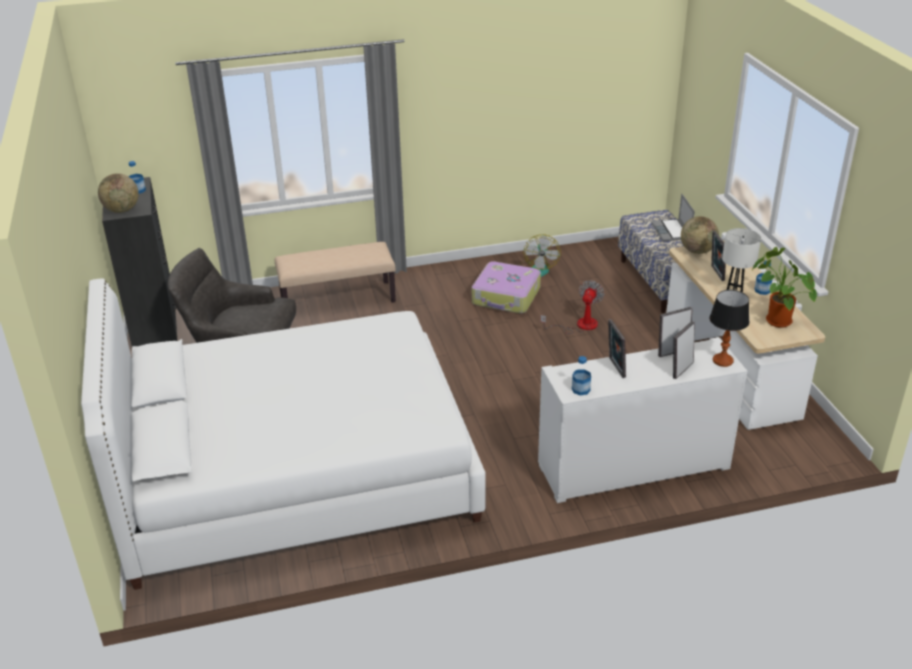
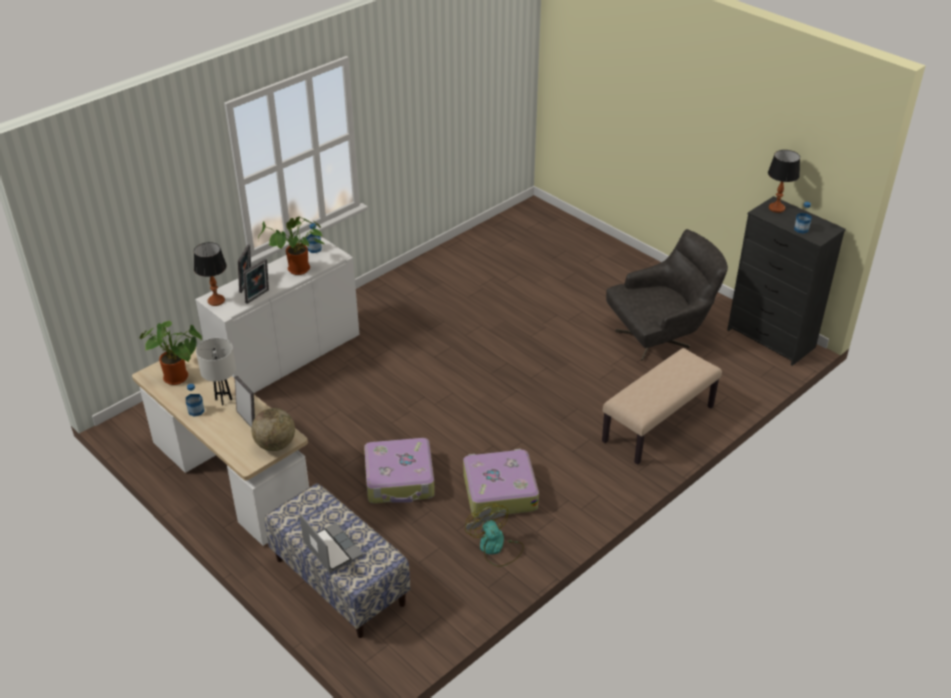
camera: 150 degrees right, 5 degrees up
(122, 210) = (776, 208): globe -> table lamp
(296, 474) = (520, 277): white bed -> none
(579, 325) = (400, 479): fan -> suitcase
(615, 368) = (297, 271): picture frame -> potted plant

